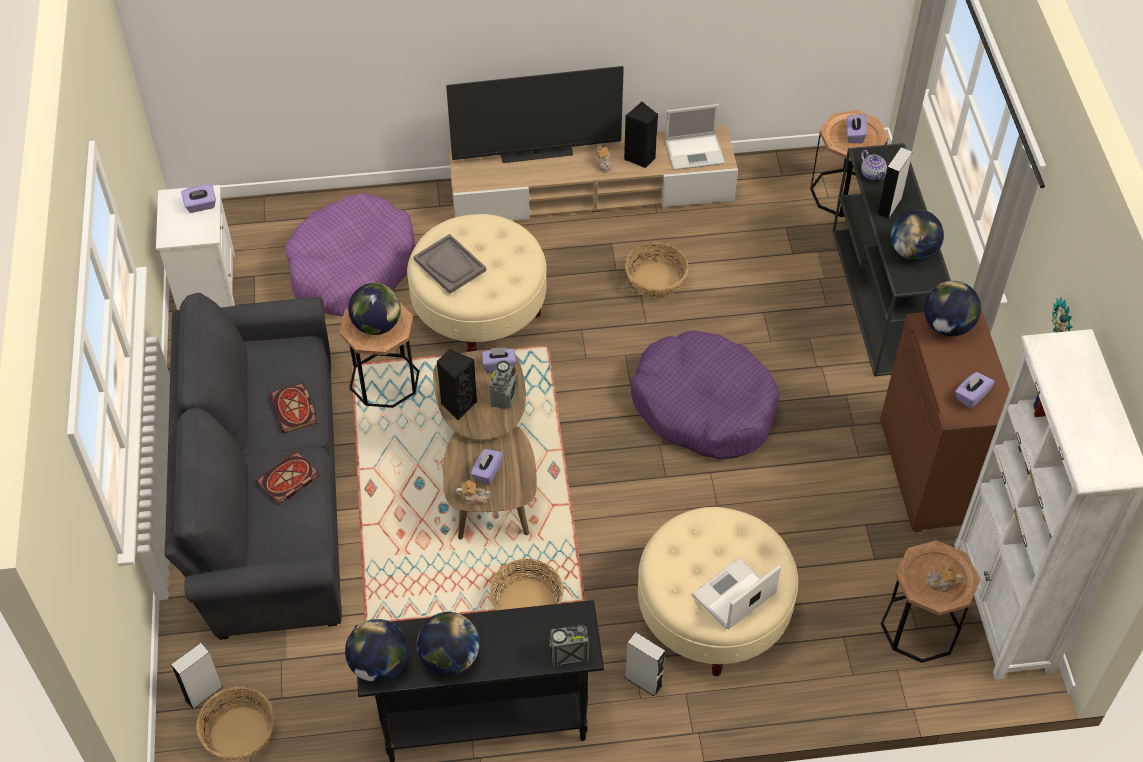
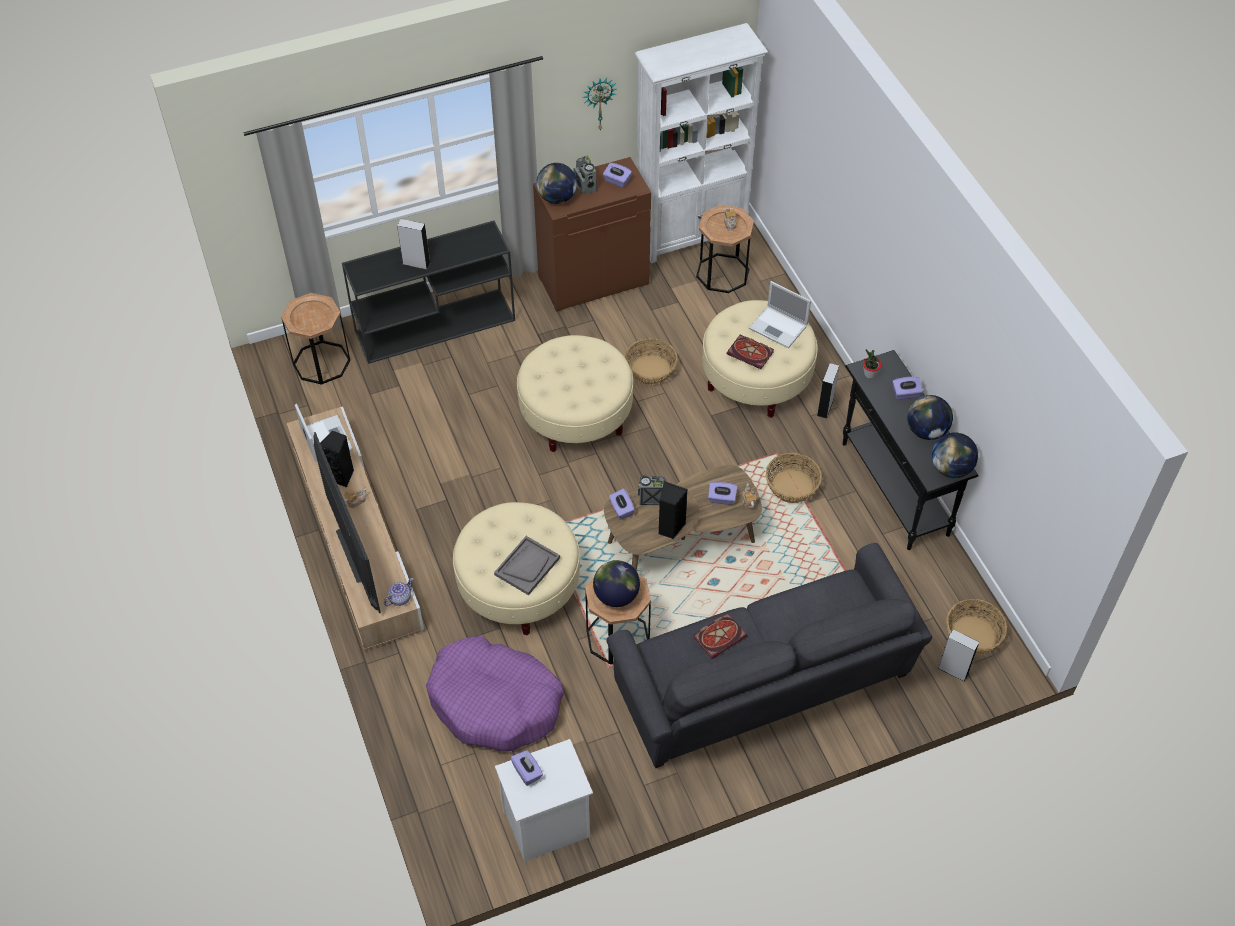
camera: 105 degrees left, 0 degrees up
(287, 480) = (790, 618): book -> book (751, 353)
(568, 622) = (869, 374): none -> potted plant
(568, 654) = (893, 369): radio -> radio (585, 187)
(656, 280) = (452, 469): basket -> basket (650, 370)
(703, 406) = (576, 415): purple dog bed -> beige ottoman
(854, 135) = (309, 316): purple tissue box -> purple tissue box (905, 394)
(872, 174) = (382, 277): teapot -> teapot (399, 598)
(913, 252) = (462, 245): globe -> none

